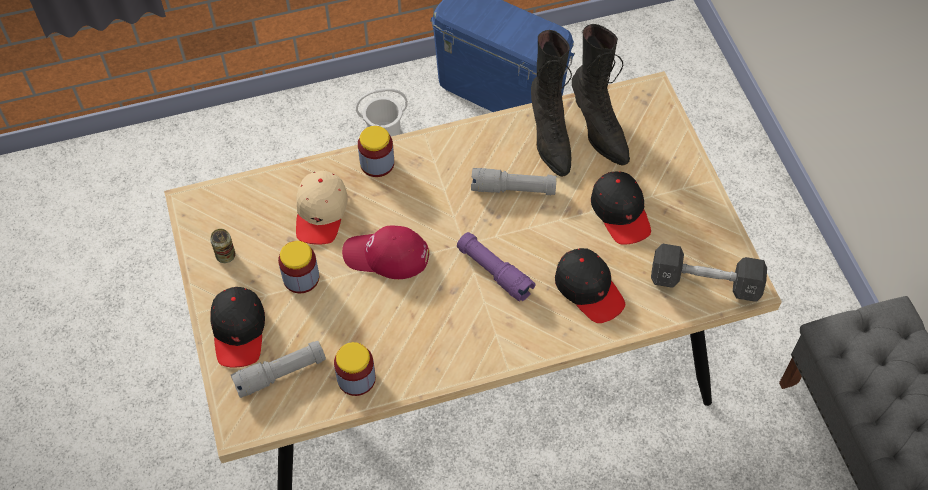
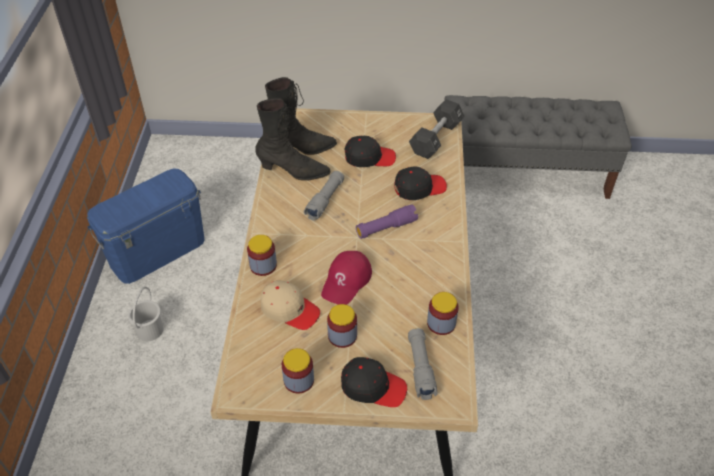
camera: 70 degrees left, 10 degrees down
(226, 255) = (298, 380): can -> jar

